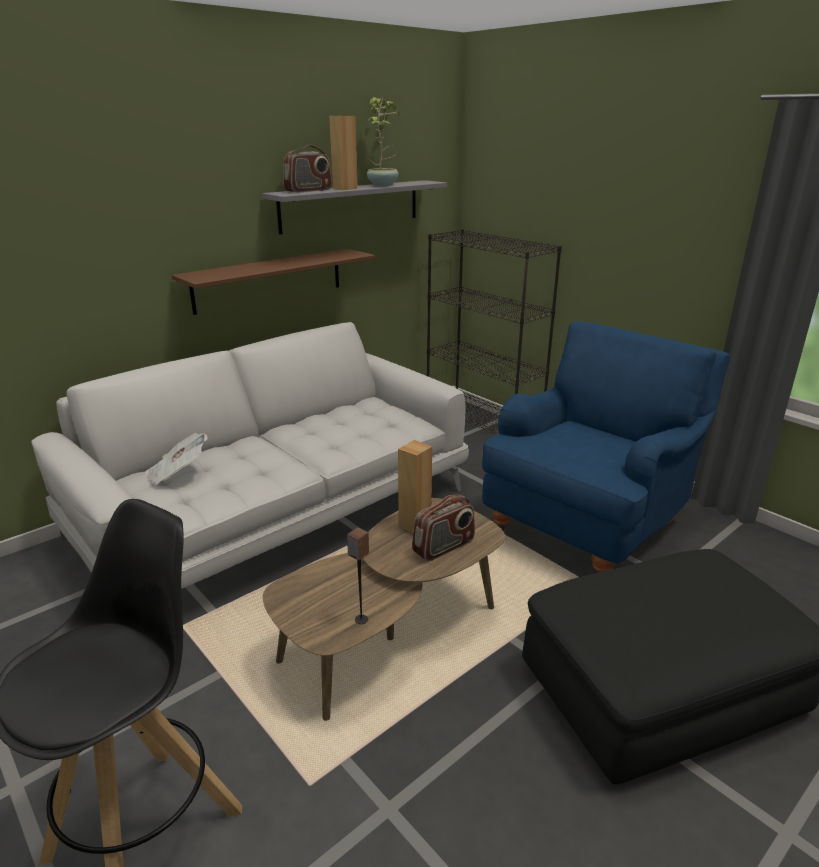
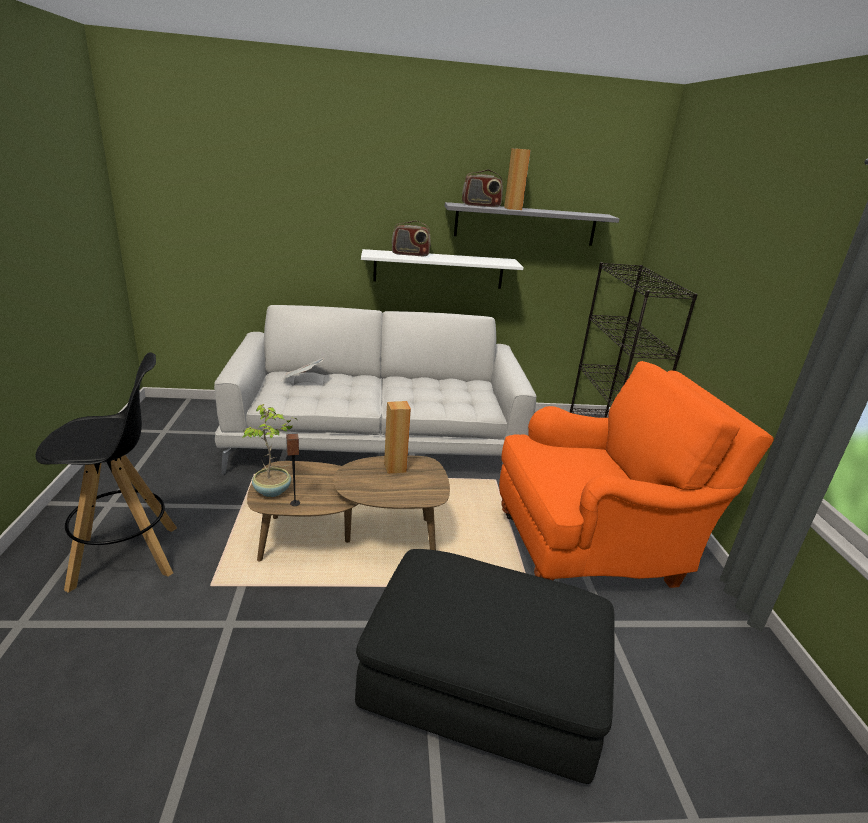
camera: 35 degrees right, 0 degrees up
(269, 280) = (438, 269): brown shelf -> white shelf
(383, 185) = (554, 211): potted plant -> potted plant (273, 491)
(444, 547) = (392, 489): radio -> radio (410, 254)
(589, 522) = (593, 549): blue armchair -> orange armchair

